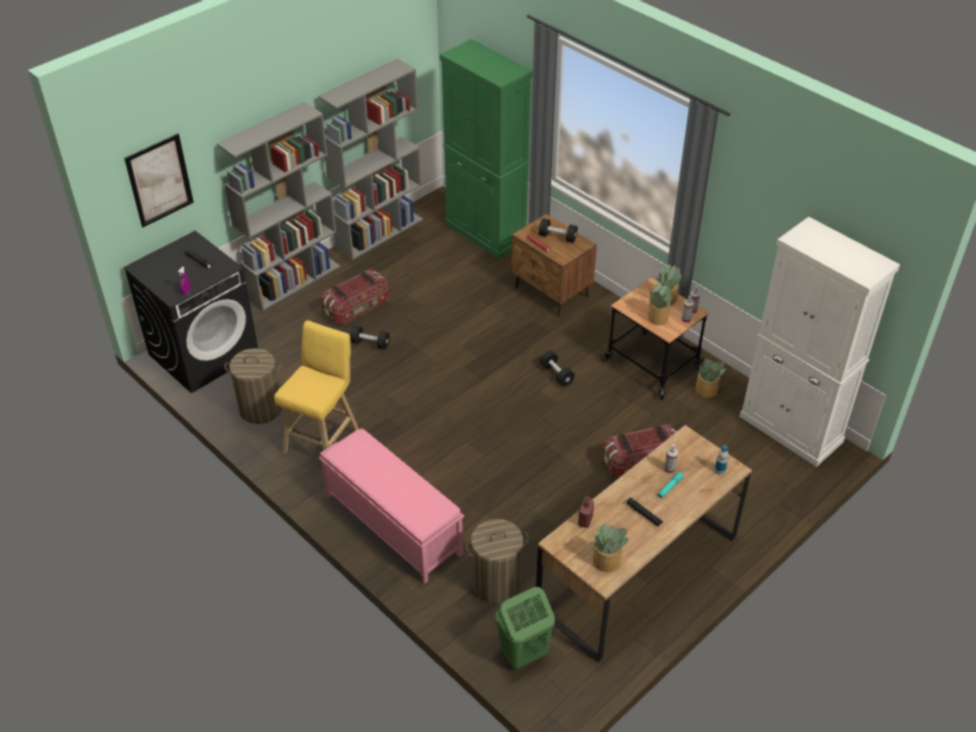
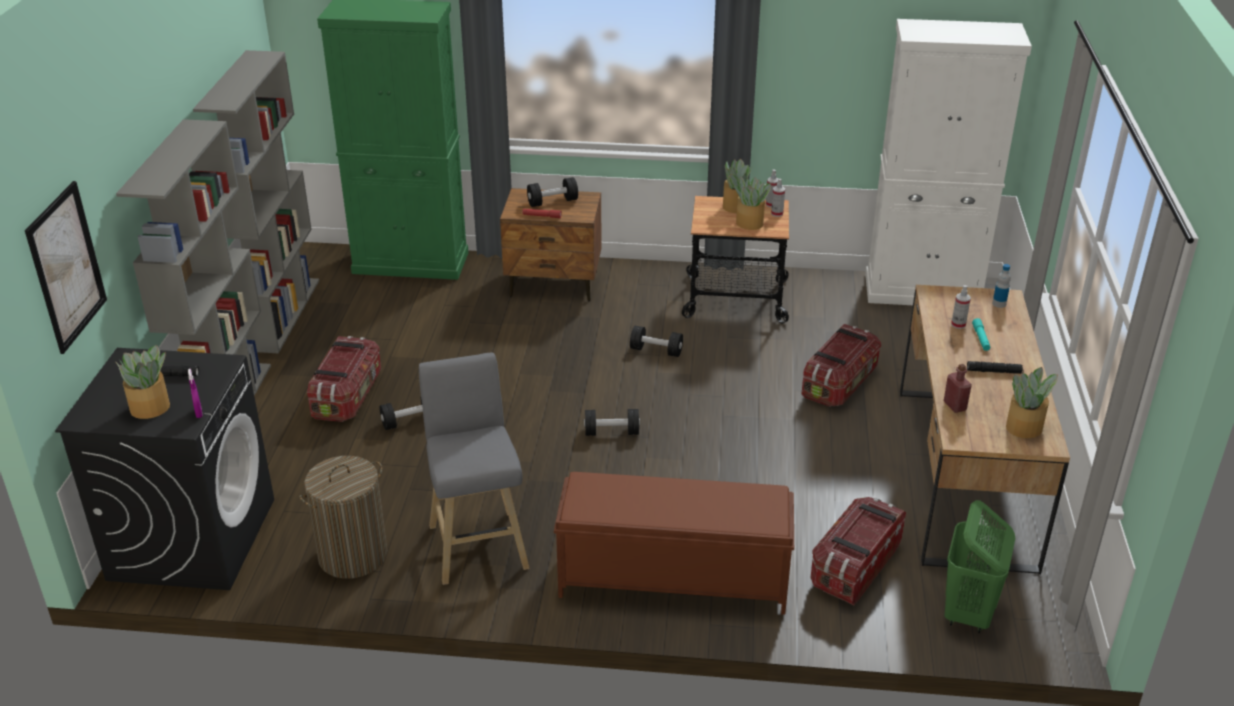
camera: 40 degrees left, 10 degrees down
(323, 439) = (478, 543): yellow stool -> grey stool
(392, 524) = (671, 579): pink bench -> brown bench
(466, 414) = (611, 432): none -> black dumbbell
(496, 583) = (855, 567): laundry basket -> storage box
(706, 390) = (812, 296): potted plant -> potted plant (151, 408)

